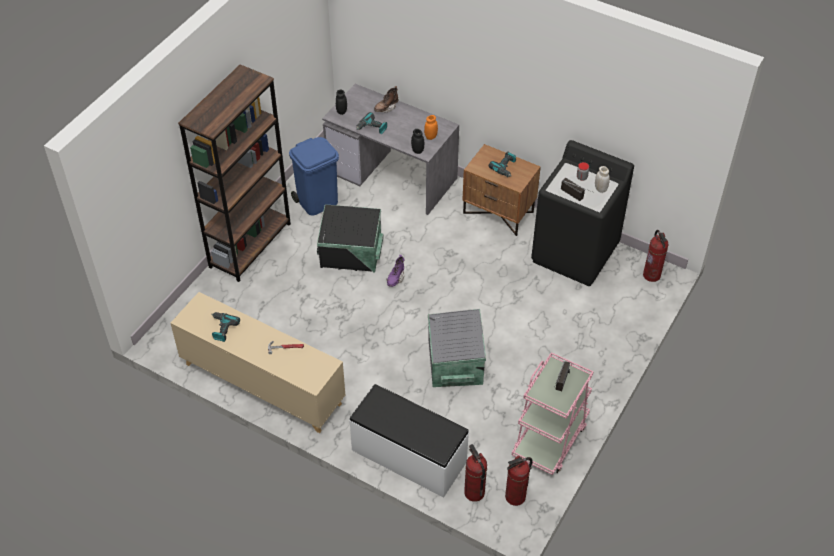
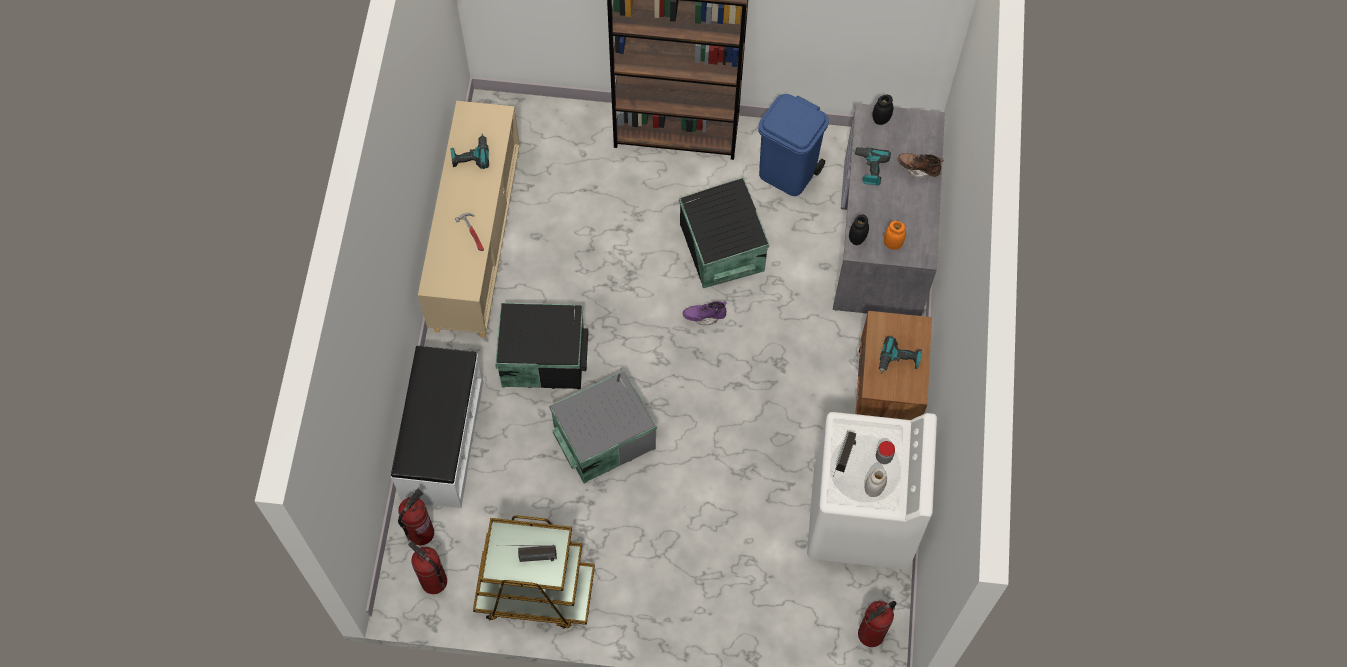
camera: 65 degrees right, 15 degrees up
(375, 375) = (542, 356): none -> black storage box
(549, 439) = (534, 592): pink cart -> brown cart
(575, 253) = (860, 519): black washing machine -> white washing machine

